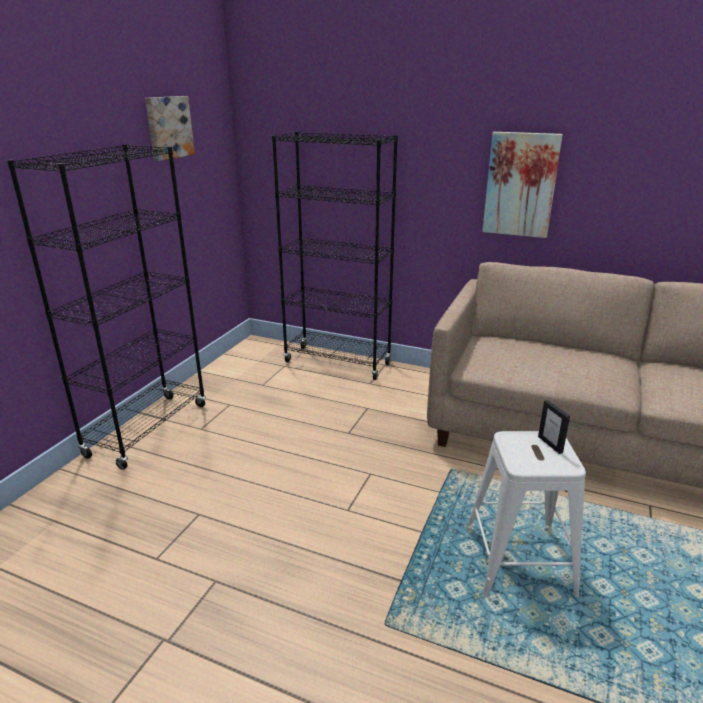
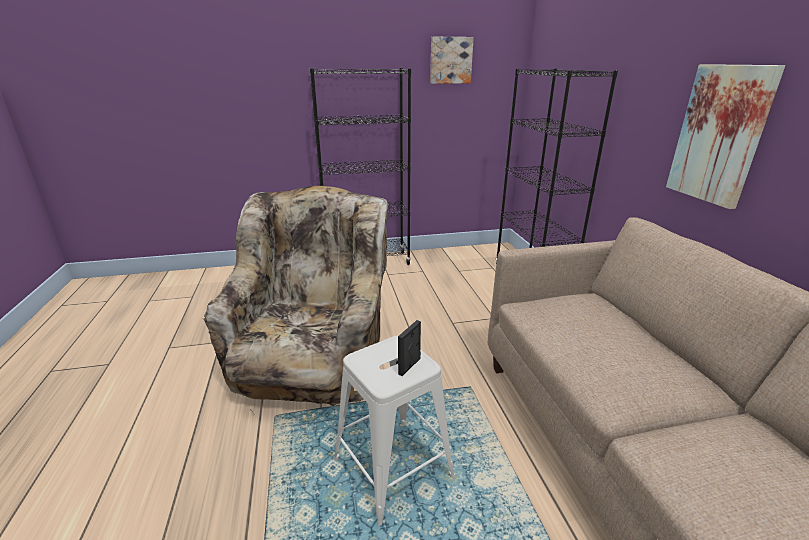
camera: 55 degrees right, 0 degrees up
(308, 553) = (315, 359): none -> beige armchair

